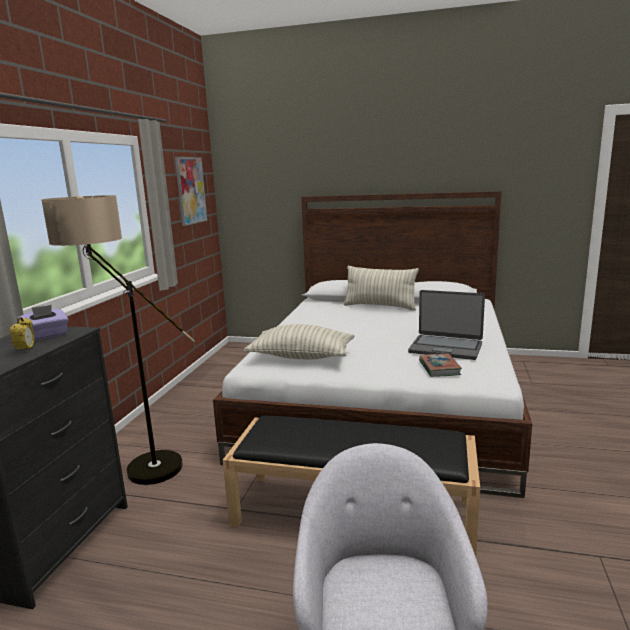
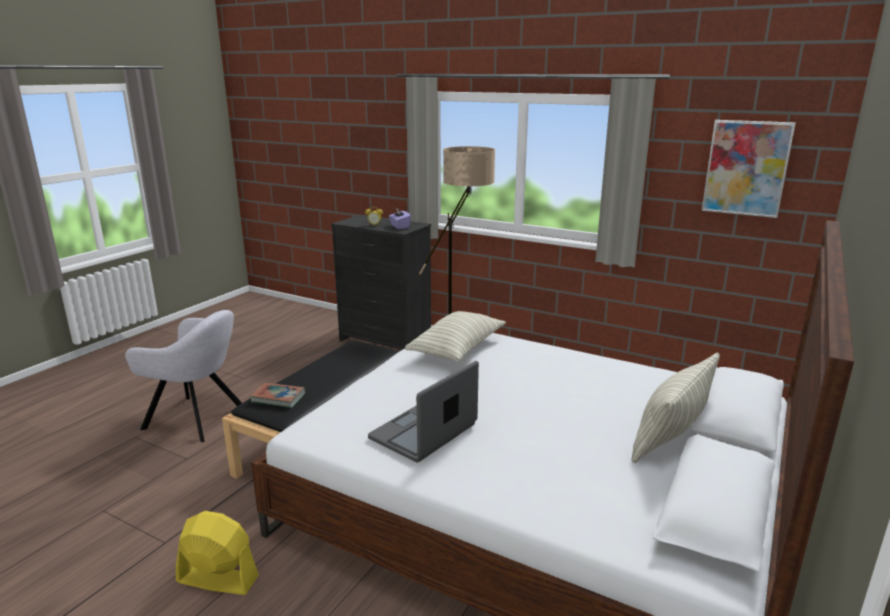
camera: 105 degrees right, 5 degrees up
(439, 368) = (367, 410): book -> book (278, 398)
(585, 501) = (217, 579): none -> yellow fan

